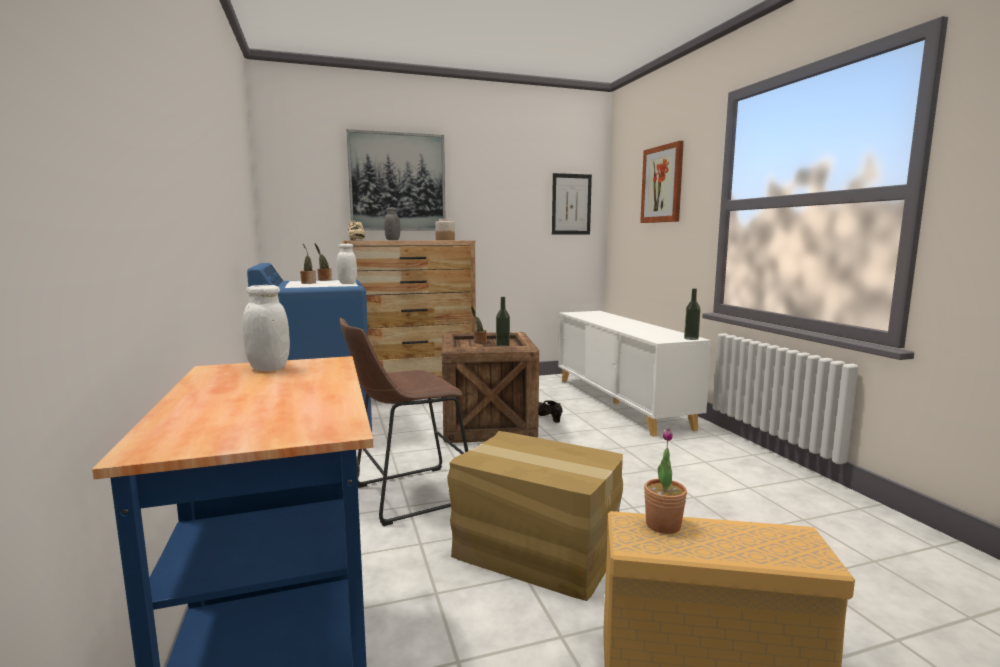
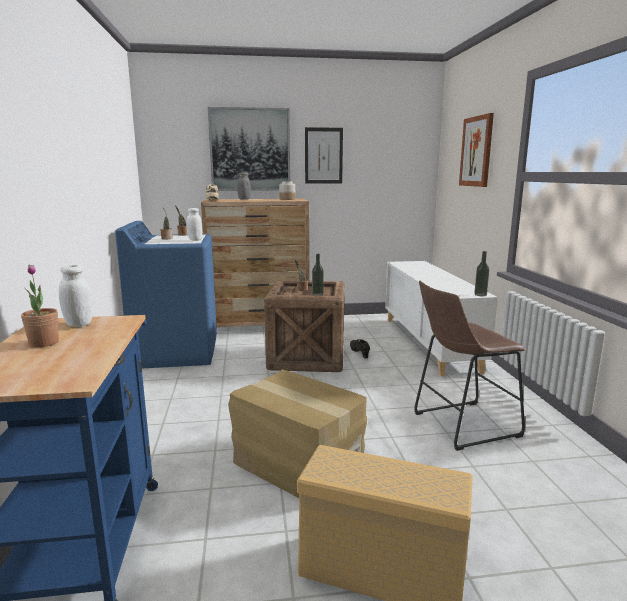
camera: 10 degrees right, 5 degrees up
(406, 495) = (220, 411): brown stool -> brown stool (460, 425)
(571, 204) = (403, 166): picture -> picture (323, 155)
(663, 525) = (351, 460): potted plant -> potted plant (44, 343)

